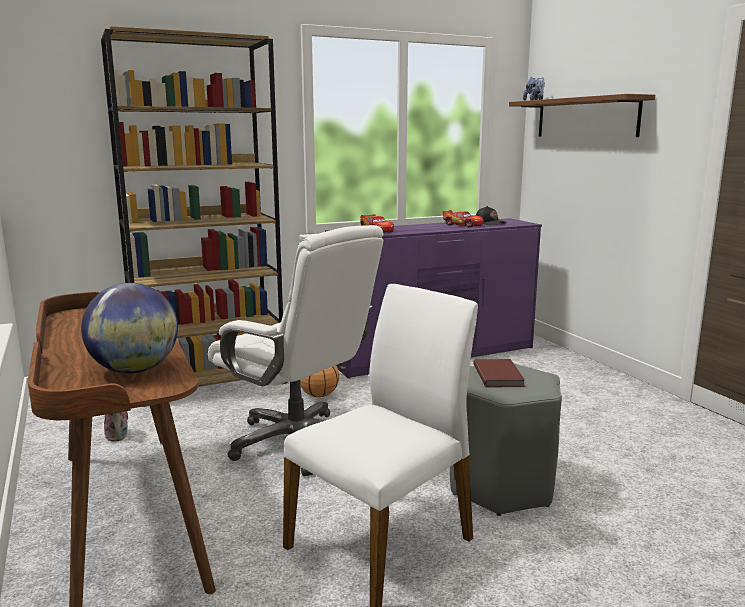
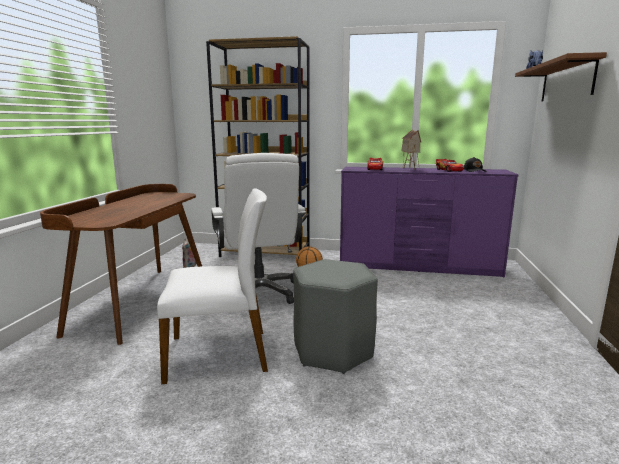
camera: 35 degrees right, 0 degrees up
(135, 370) = (110, 216): globe -> none
(416, 227) = (409, 169): none -> toy house
(499, 375) = (333, 267): brown book -> none

